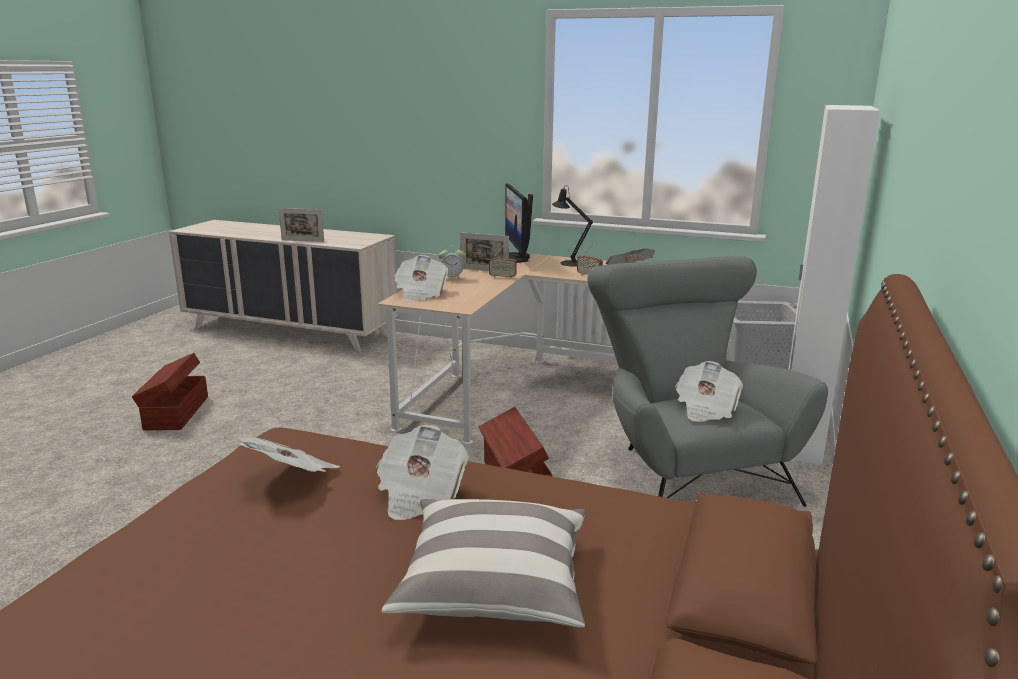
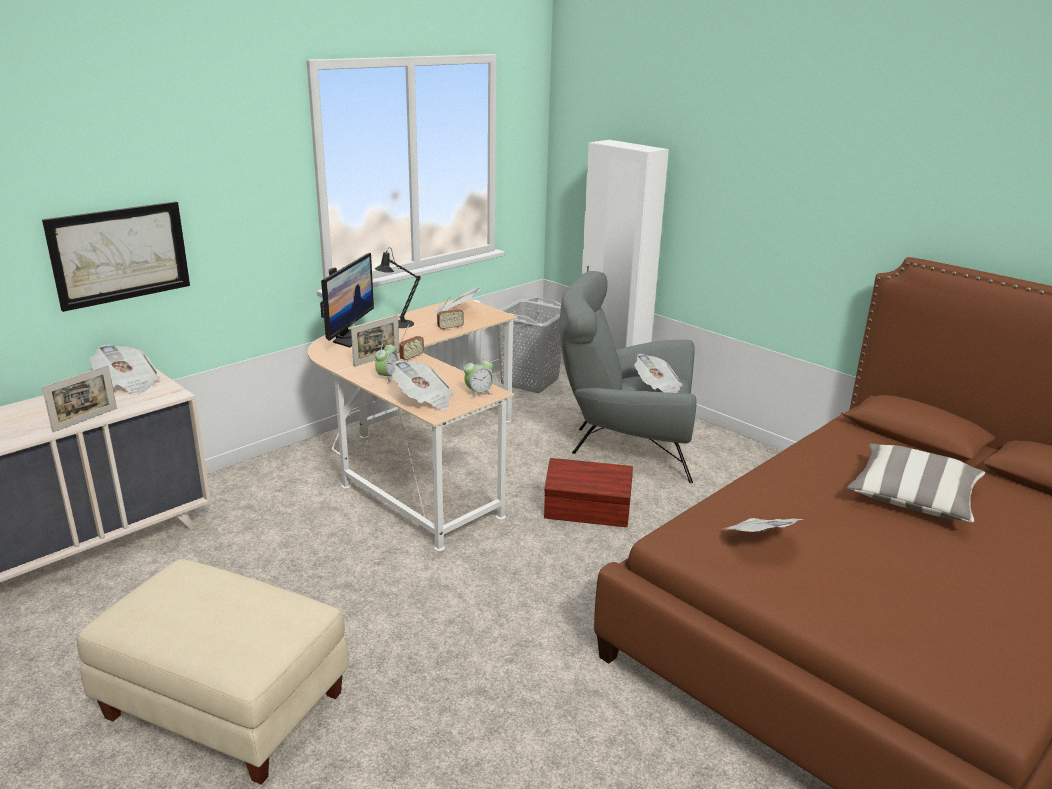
camera: 65 degrees left, 5 degrees up
(175, 413) = (227, 704): brown storage box -> beige ottoman
(387, 147) = (120, 254): none -> picture
(420, 495) = (801, 498): newspaper -> newspaper (128, 384)
(455, 304) = (478, 393): none -> alarm clock
(517, 258) = (349, 337): monitor -> monitor turned 90 degrees counterclockwise

